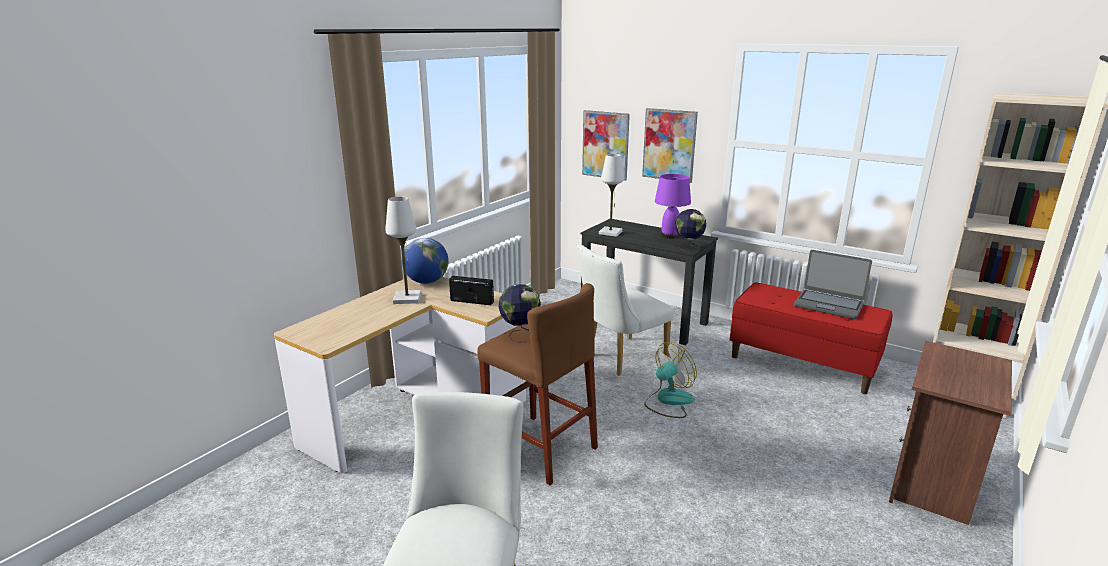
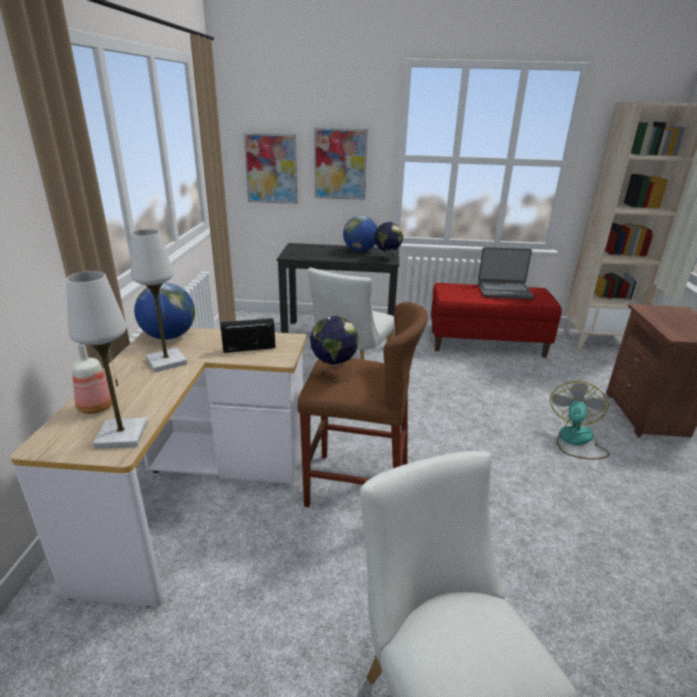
camera: 30 degrees left, 5 degrees up
(339, 317) = (95, 407): none -> bottle
(610, 232) = (305, 255): white table lamp -> white table lamp (122, 435)
(668, 401) = (424, 402): fan -> fan (575, 441)
(670, 236) = (360, 251): purple table lamp -> globe

